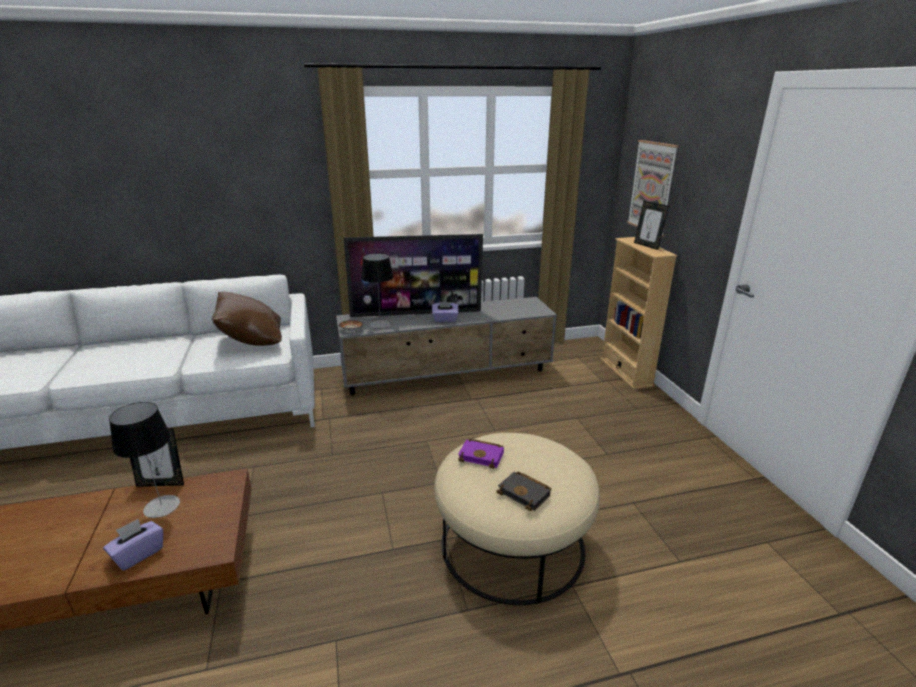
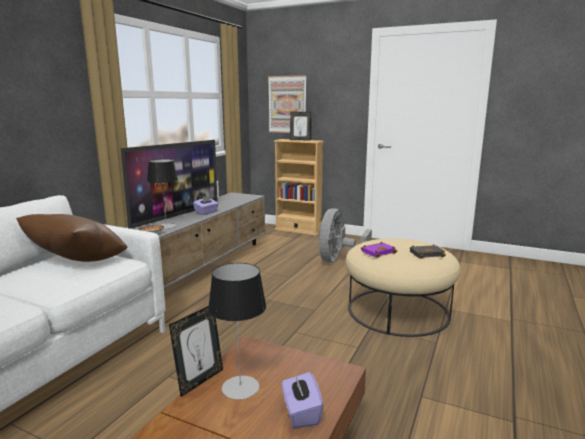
camera: 50 degrees left, 10 degrees down
(585, 439) = (338, 261): none -> grey fan

